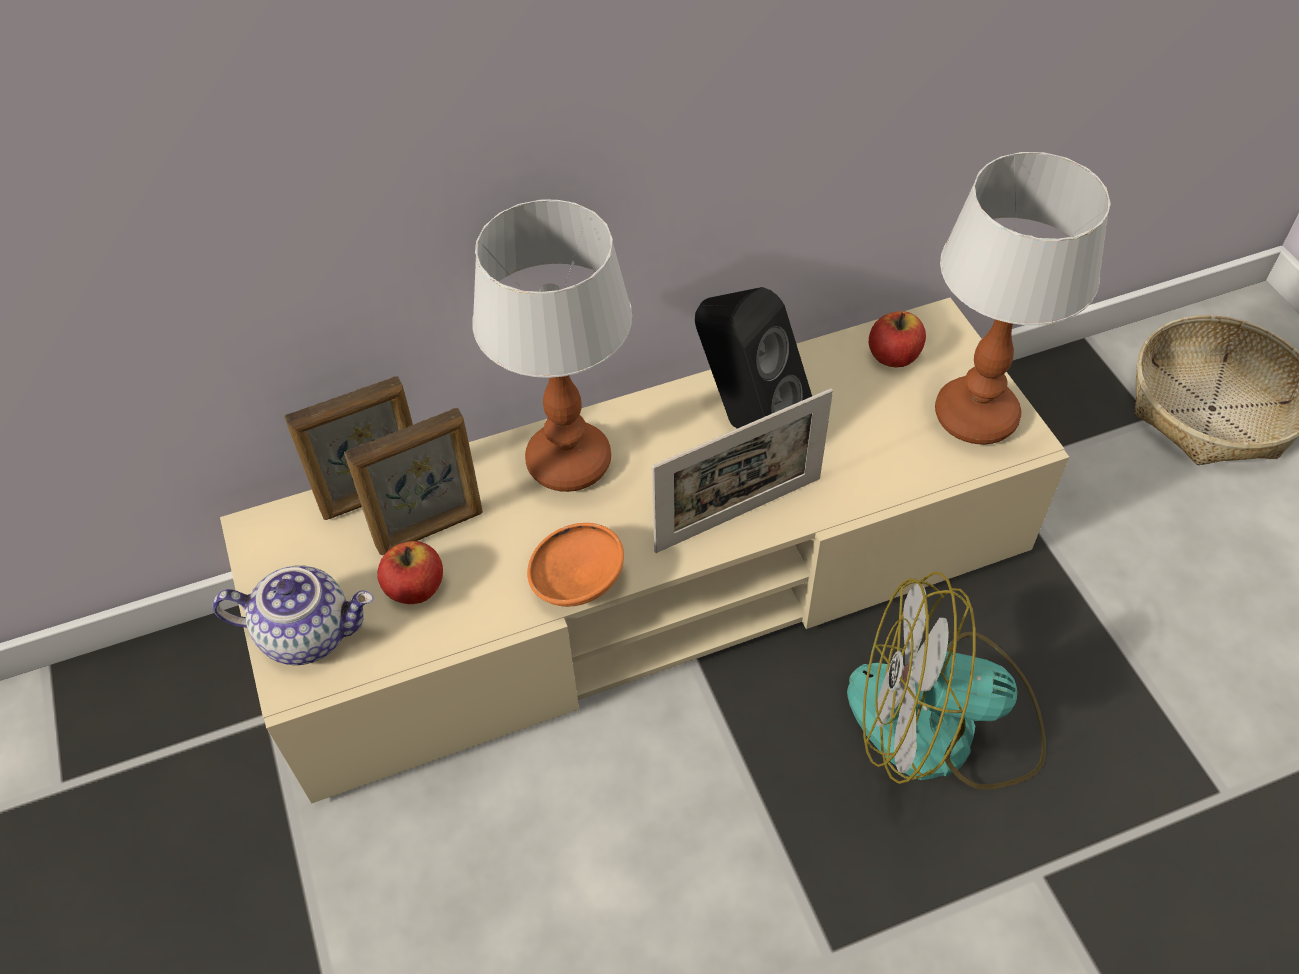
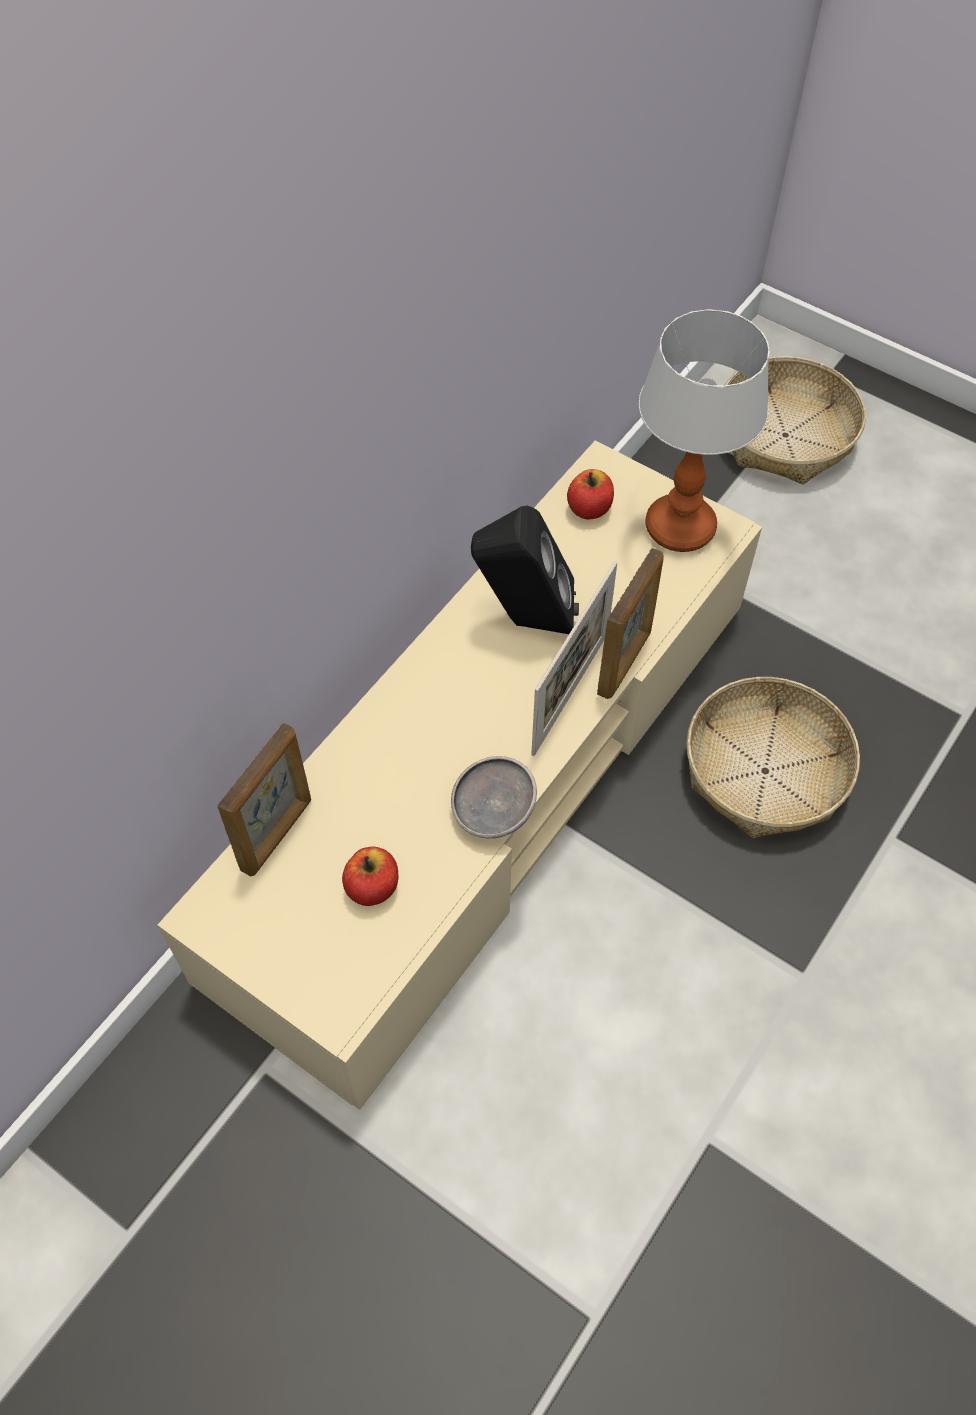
camera: 35 degrees left, 5 degrees up
(308, 632) = (316, 970): teapot -> none
(430, 530) = (346, 835): picture frame -> picture frame (625, 662)
(570, 462) = (412, 720): table lamp -> none
(576, 581) = (492, 811): orange bowl -> grey bowl
(942, 726) = (765, 771): fan -> basket

